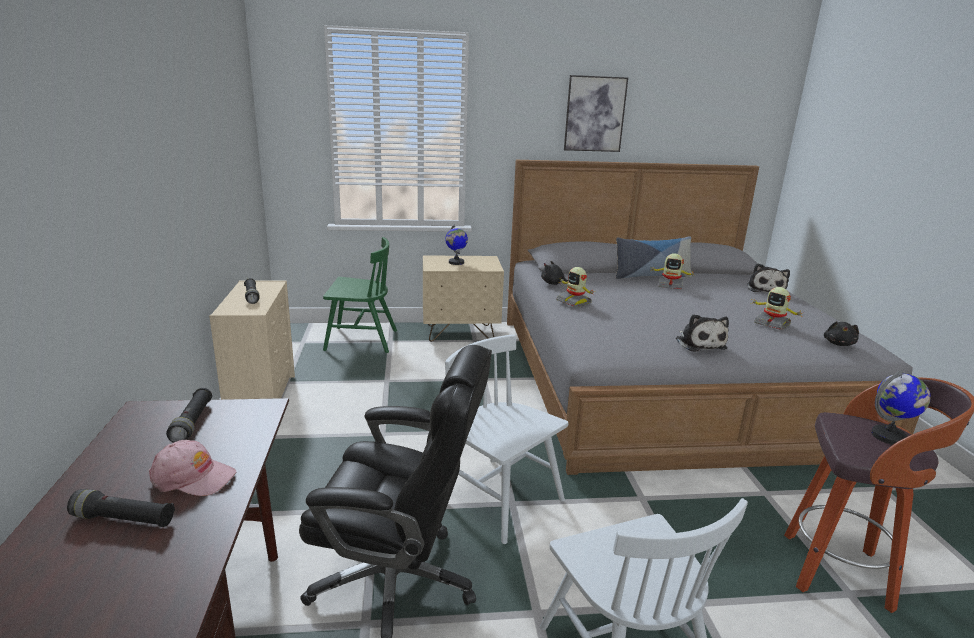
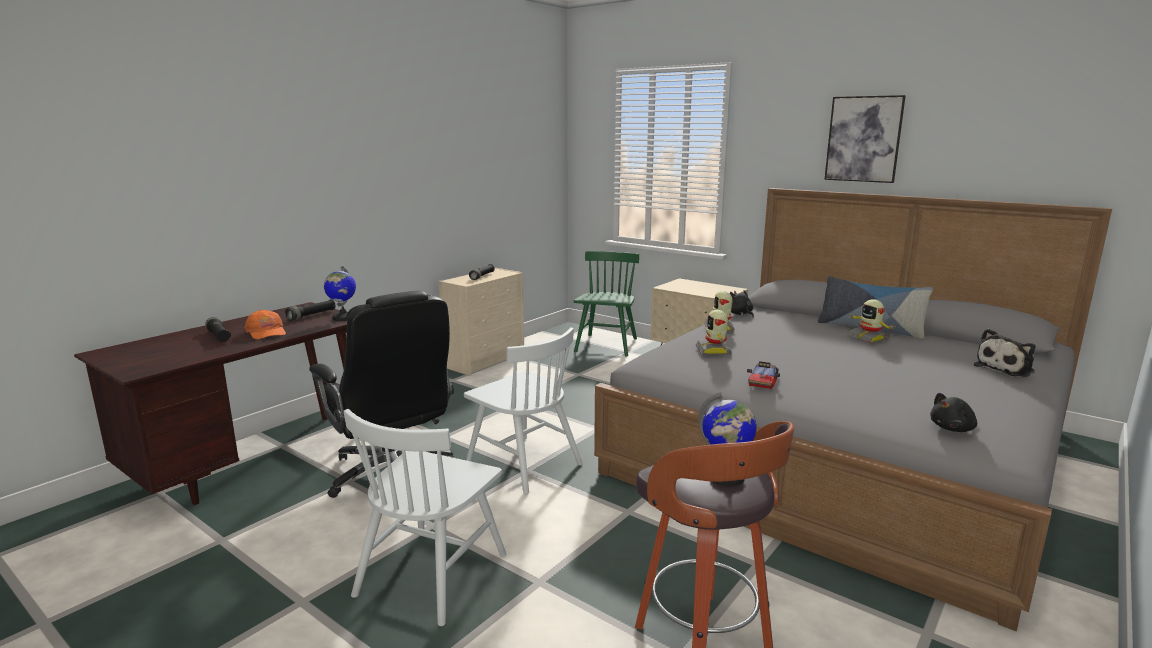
camera: 45 degrees right, 5 degrees down
(193, 477) = (266, 332): pink cap -> orange cap
(361, 340) = (606, 345): green chair -> green chair turned 120 degrees counterclockwise
(456, 262) = (695, 287): globe -> globe (343, 318)
(499, 498) = (524, 464): white chair -> white chair turned 135 degrees clockwise
(699, 343) = (763, 381): plush toy -> toy car
(772, 324) = (905, 392): toy robot -> toy robot (714, 351)

